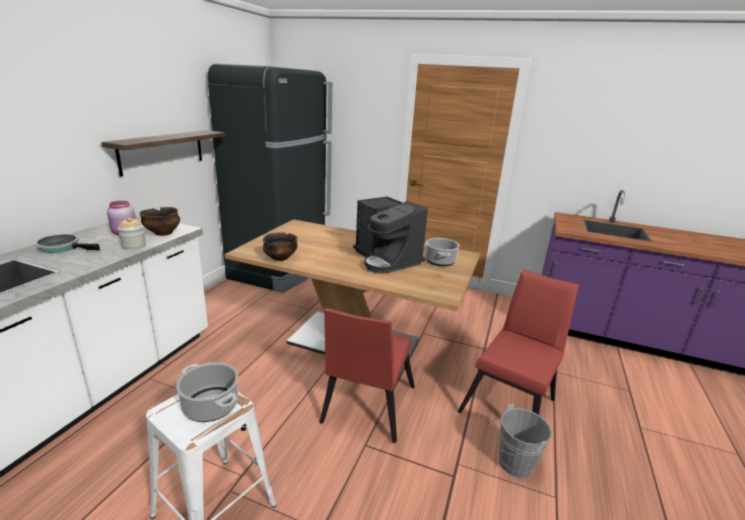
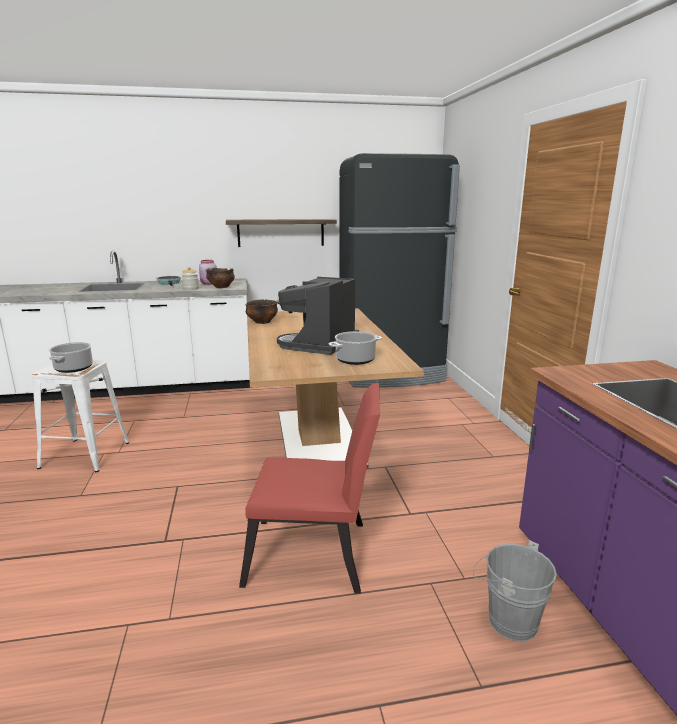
camera: 60 degrees right, 5 degrees down
(366, 408) = (225, 472): red chair -> none
(512, 464) = (203, 575): grey bucket -> grey bucket (507, 619)

